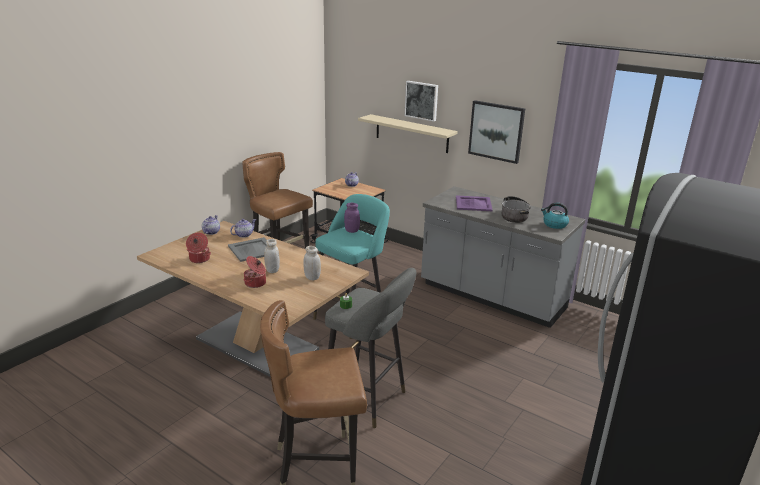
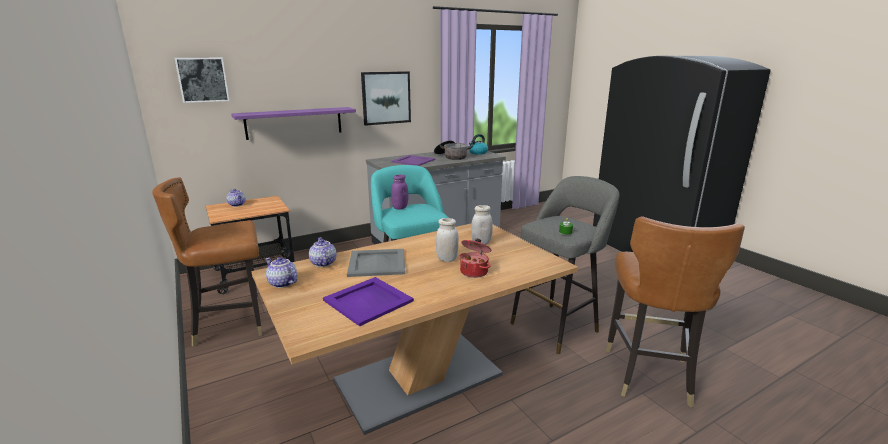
camera: 65 degrees left, 5 degrees down
(199, 259) = (369, 300): cooking pot -> purple tray
(411, 133) = (294, 123): beige shelf -> purple shelf
(422, 100) = (301, 83): picture -> picture (202, 79)

